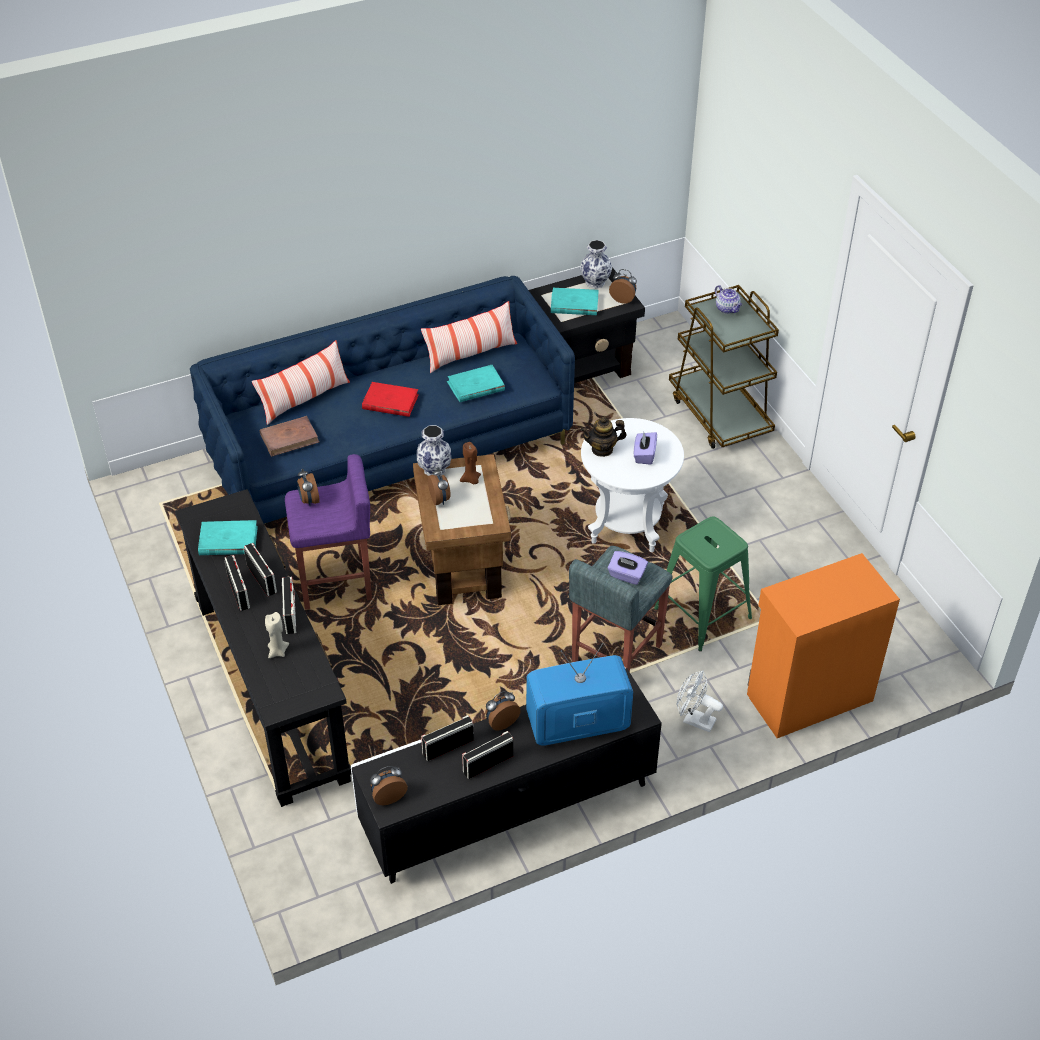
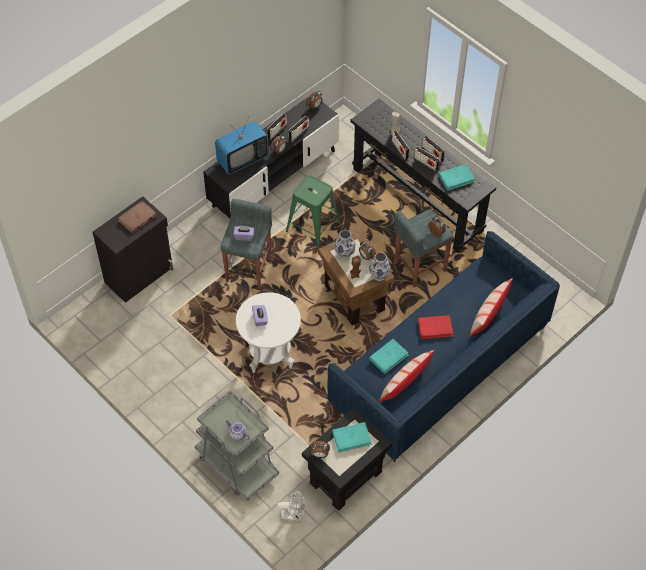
camera: 160 degrees right, 10 degrees up
(289, 438) = (479, 284): brown book -> brown book (137, 218)
(337, 583) = (419, 267): purple stool -> grey stool
(594, 282) = (346, 465): vase -> vase (345, 253)
(602, 449) = (286, 315): teapot -> none
(694, 720) = (196, 245): white fan -> white fan (293, 515)
(703, 613) = (208, 308): green stool -> green stool (312, 227)
(719, 414) = (237, 464): brown cart -> grey cart
(807, 696) = (140, 275): orange cabinet -> black cabinet

